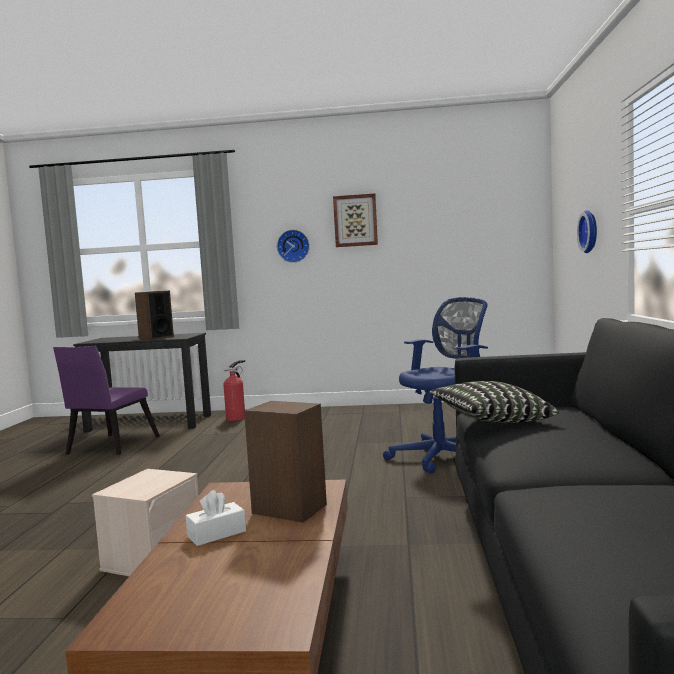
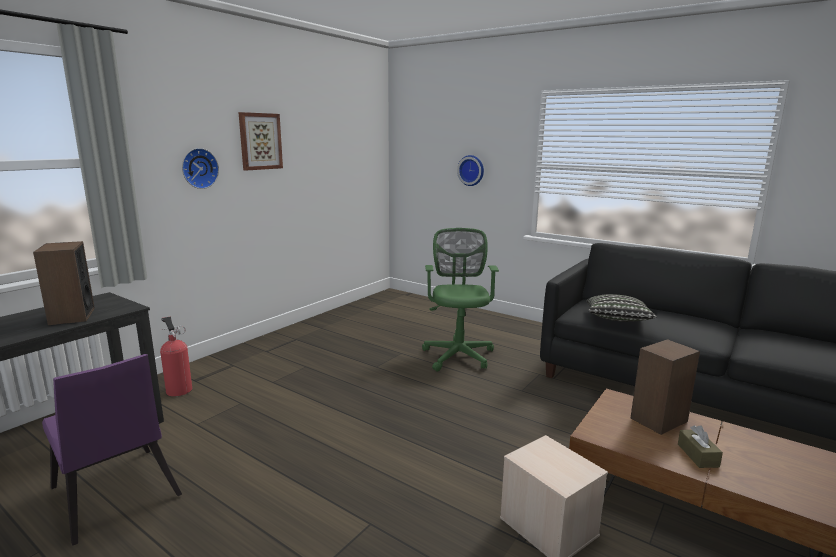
camera: 60 degrees left, 10 degrees up
(216, 534) = (697, 455): white tissue box -> brown tissue box
(443, 457) = (458, 354): blue office chair -> green office chair

